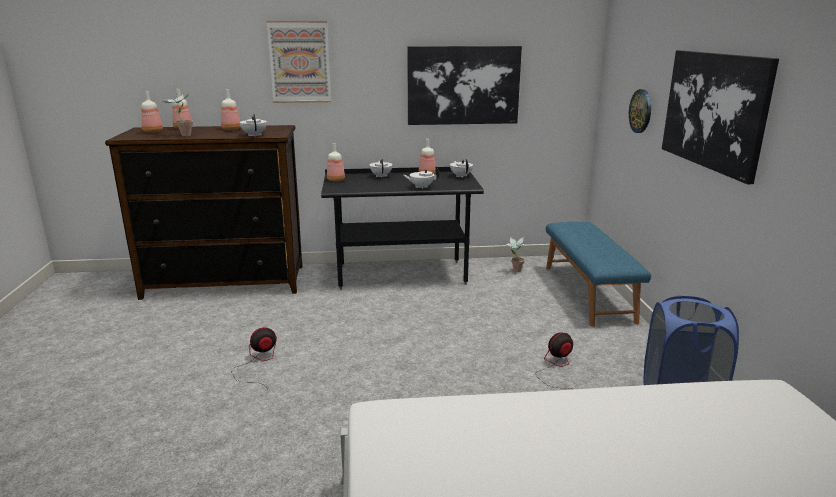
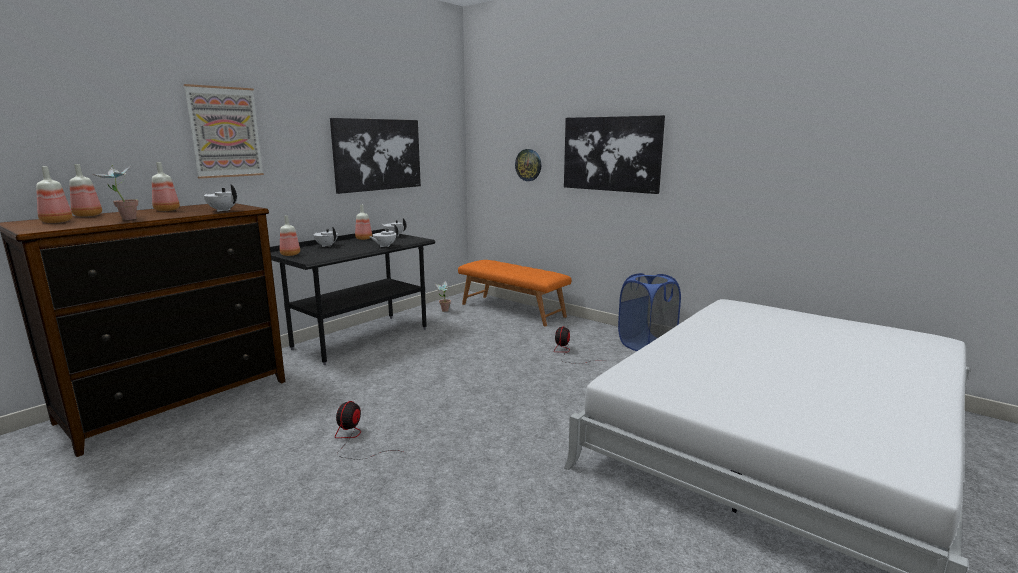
camera: 45 degrees left, 5 degrees down
(588, 293) = (513, 310): blue bench -> orange bench

